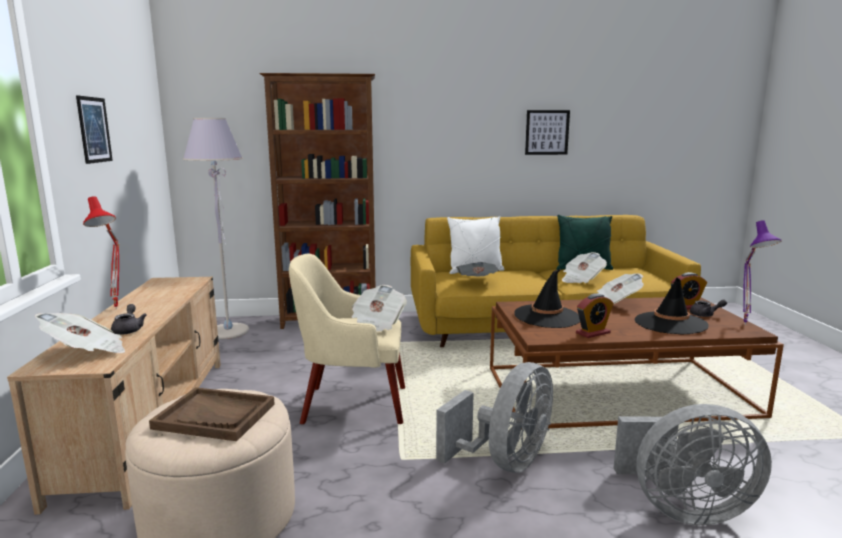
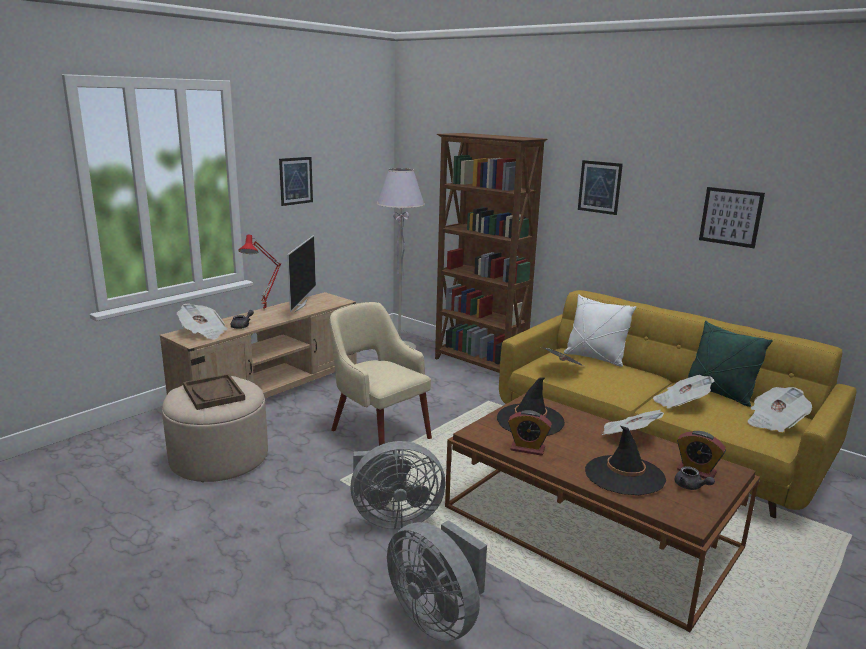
camera: 45 degrees right, 5 degrees up
(154, 294) = (300, 305): none -> television
(377, 324) = (395, 374): newspaper -> newspaper (774, 422)
(432, 120) = (599, 187): none -> picture
(747, 324) = (707, 515): purple table lamp -> none

